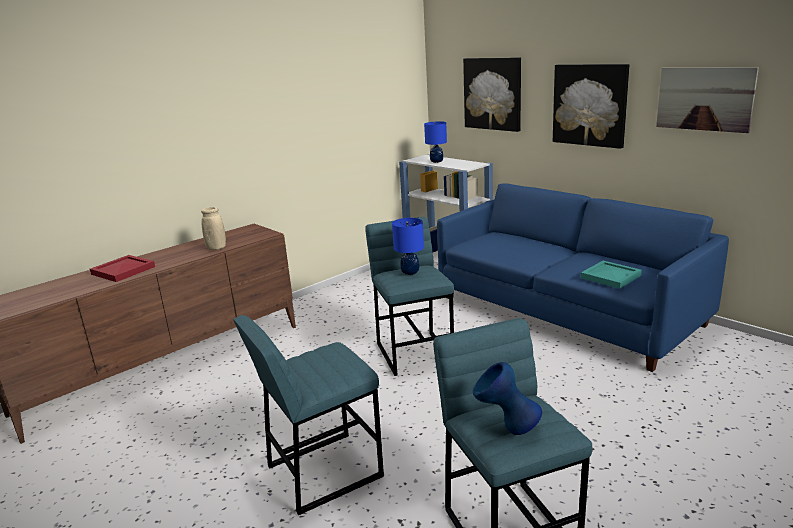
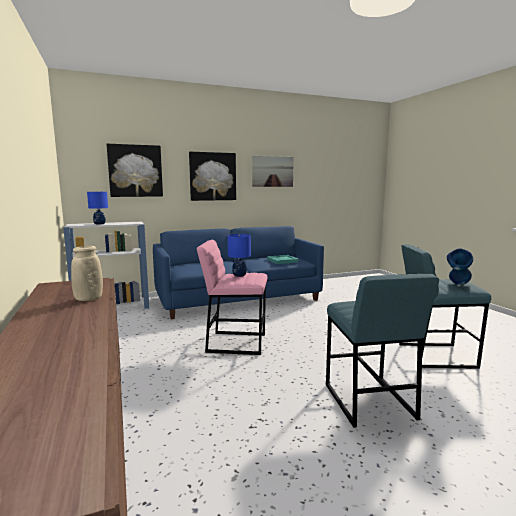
camera: 70 degrees left, 10 degrees down
(123, 270) = (49, 347): red tray -> none
(413, 352) = (234, 343): blue stool -> pink stool

